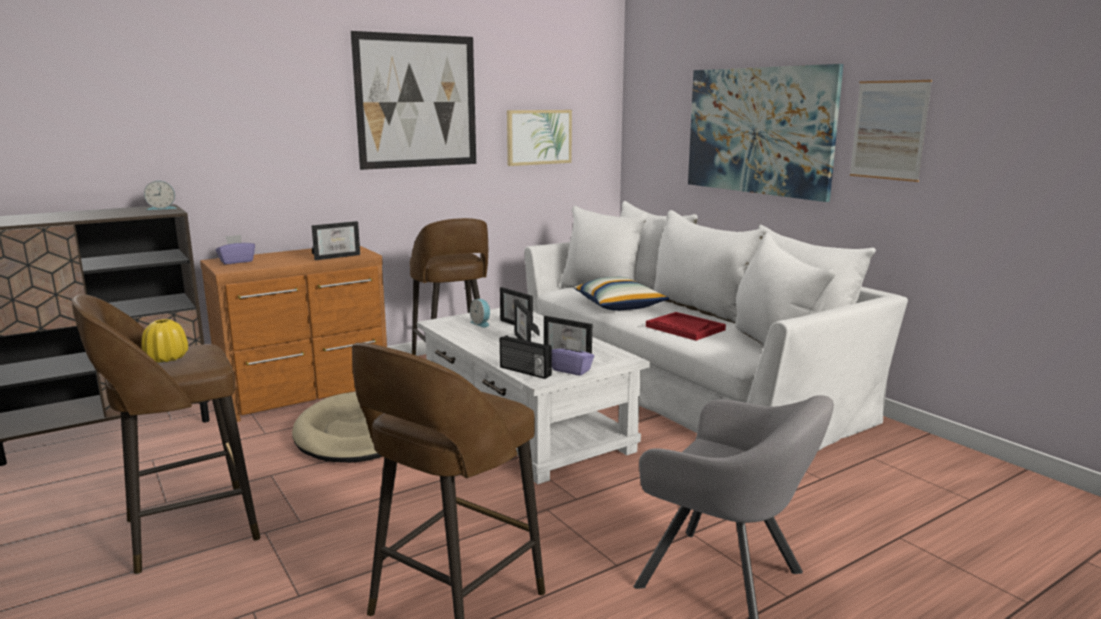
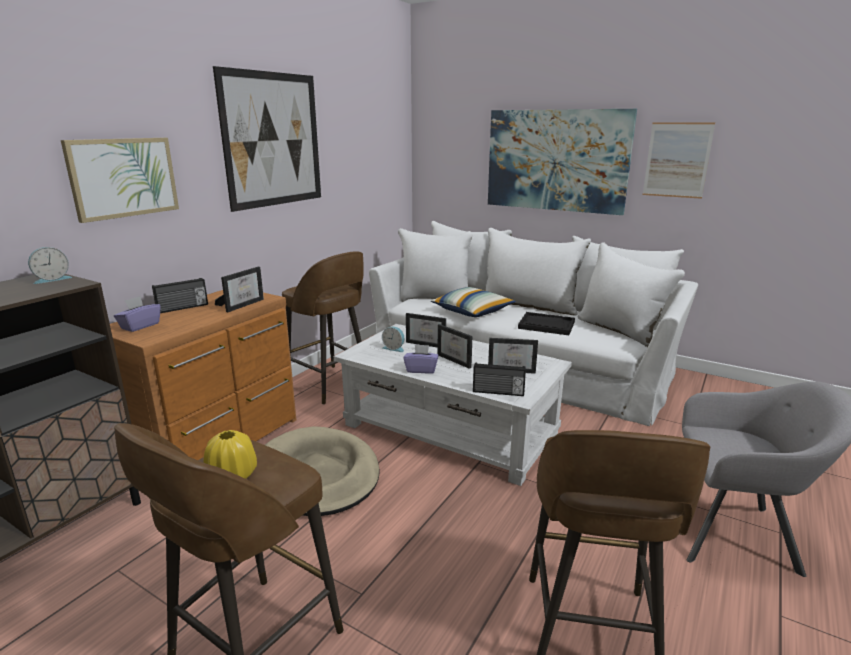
camera: 25 degrees left, 5 degrees up
(287, 254) = (183, 308): none -> radio
(539, 137) = (361, 169): picture -> picture (123, 177)
(571, 370) = (531, 383): purple tissue box -> purple tissue box (421, 369)
(684, 328) = (546, 325): red tray -> black tray

